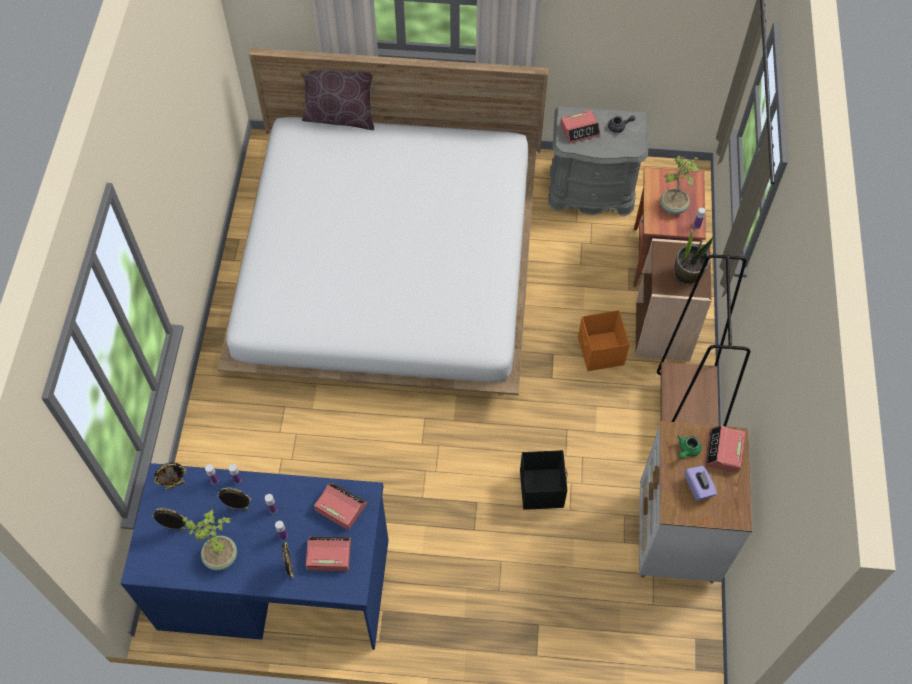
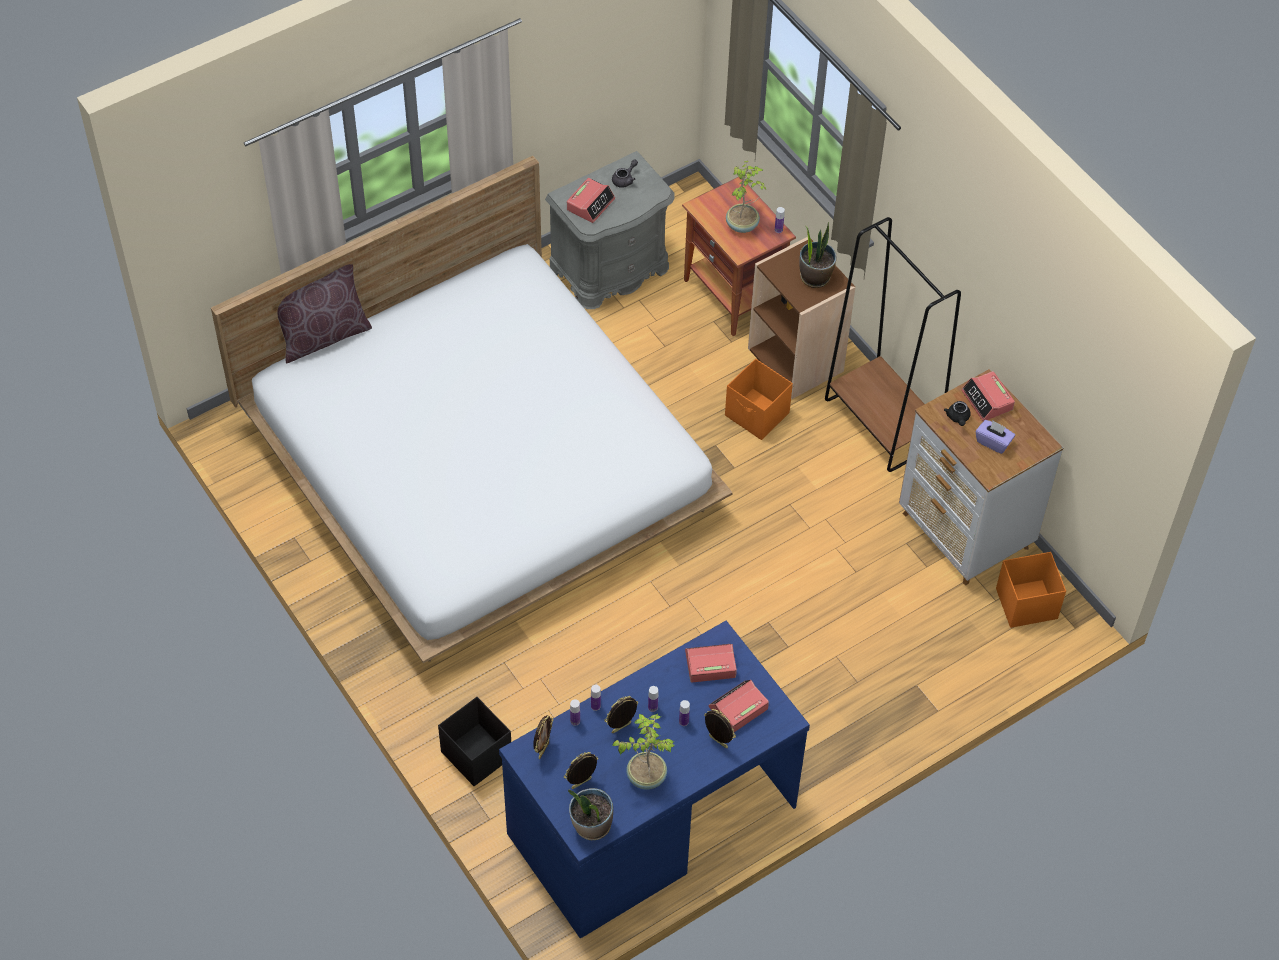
camera: 40 degrees left, 5 degrees down
(152, 564) = (591, 826): none -> potted plant
(541, 488) = (814, 570): black storage box -> black storage box (476, 754)
(673, 623) = (1025, 604): none -> orange storage box
(687, 450) = (958, 418): green teapot -> black teapot

